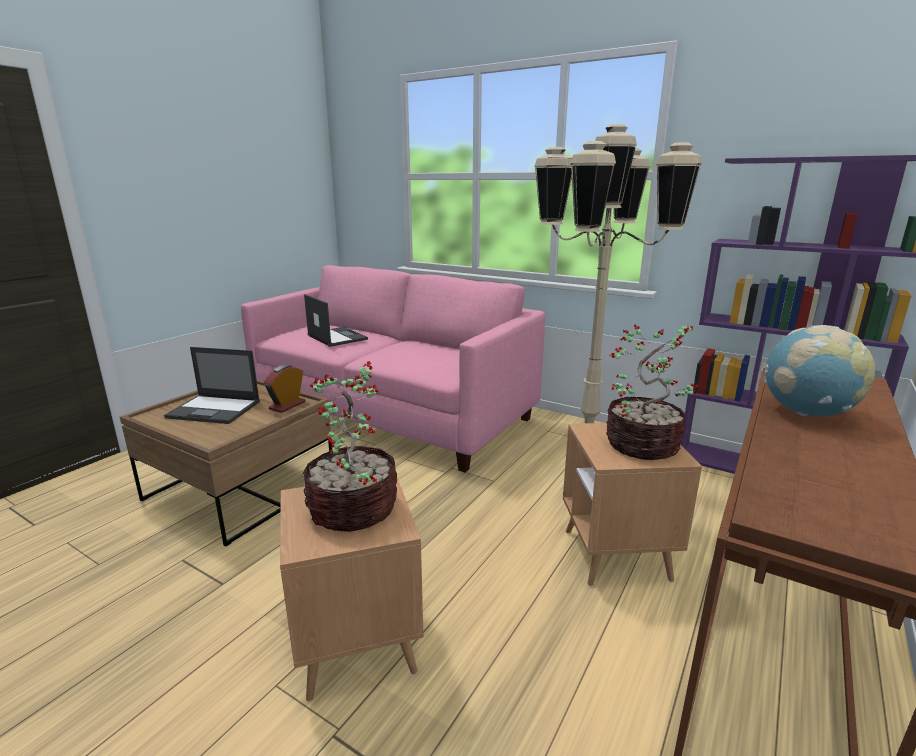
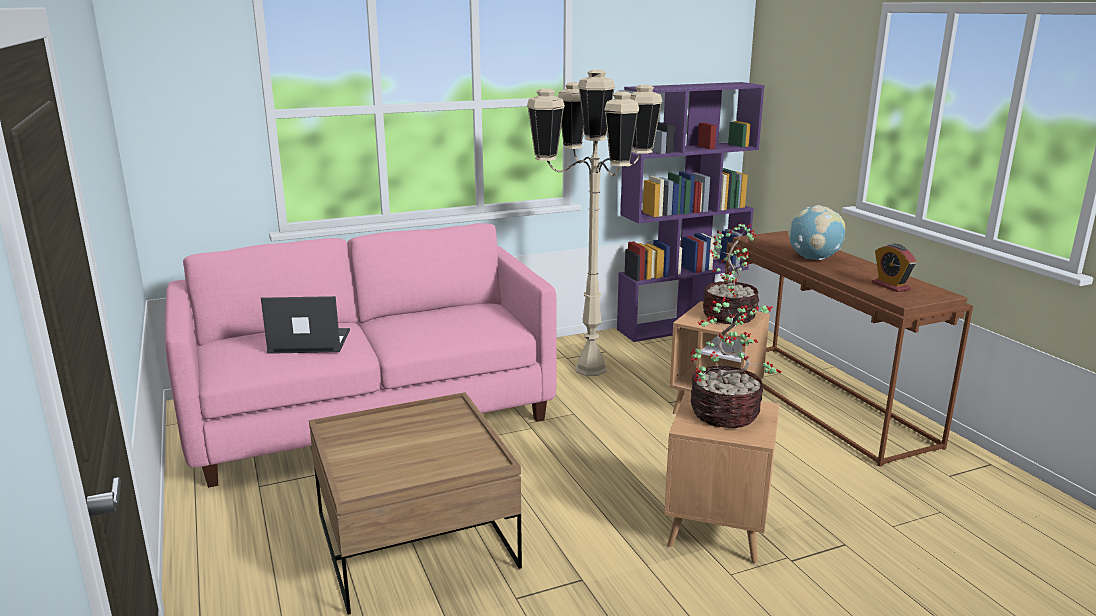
camera: 55 degrees left, 0 degrees up
(215, 409) = (398, 451): laptop -> none
(287, 405) = (447, 414): alarm clock -> alarm clock (890, 286)

